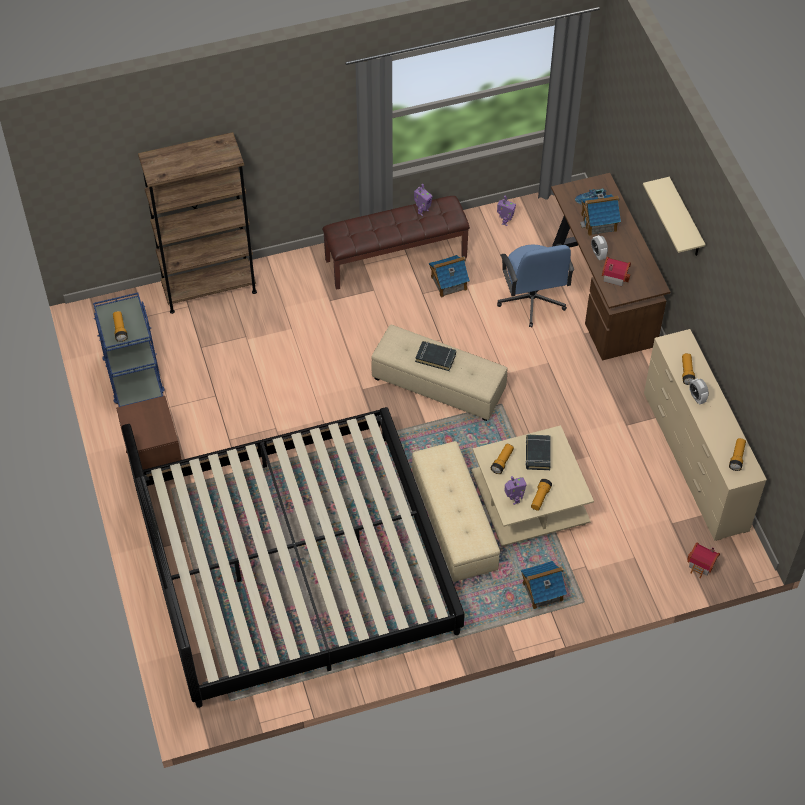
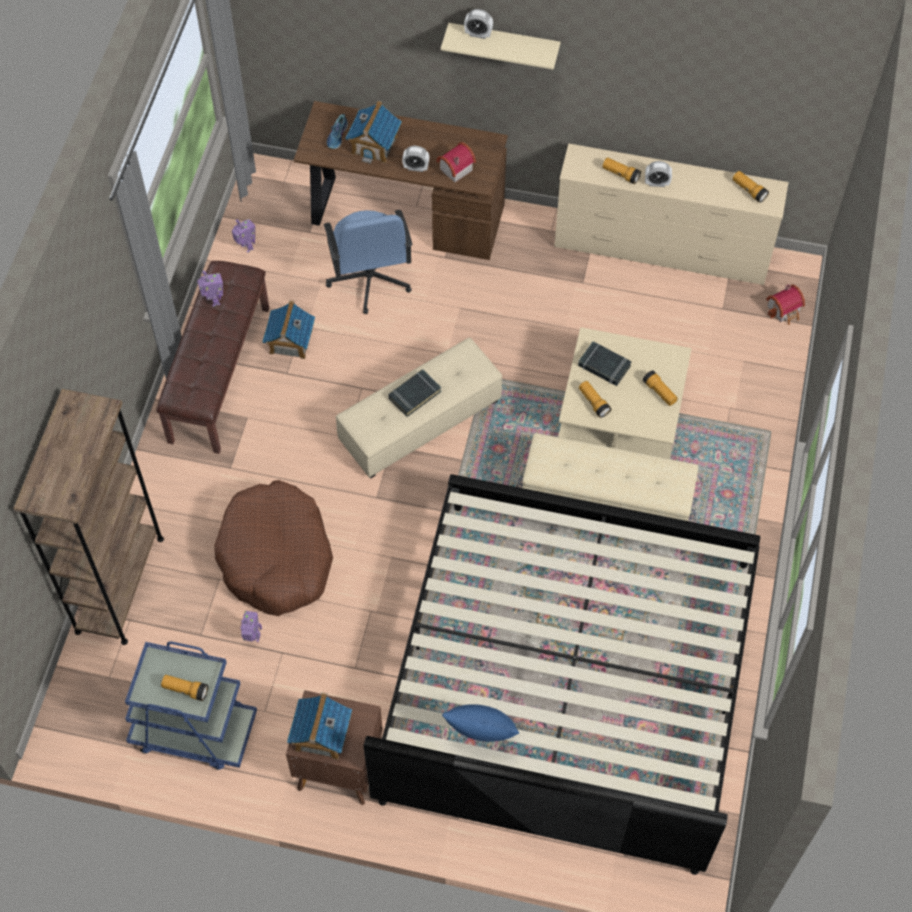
camera: 60 degrees left, 5 degrees up
(203, 516) = (481, 736): none -> blue pillow
(281, 358) = (276, 557): none -> brown dog bed
(513, 499) = (647, 417): toy robot -> toy robot (252, 638)
(531, 300) = (369, 279): blue office chair -> blue office chair turned 60 degrees clockwise
(542, 591) = (737, 462): toy house -> toy house (321, 735)
(672, 197) = (478, 34): none -> alarm clock

